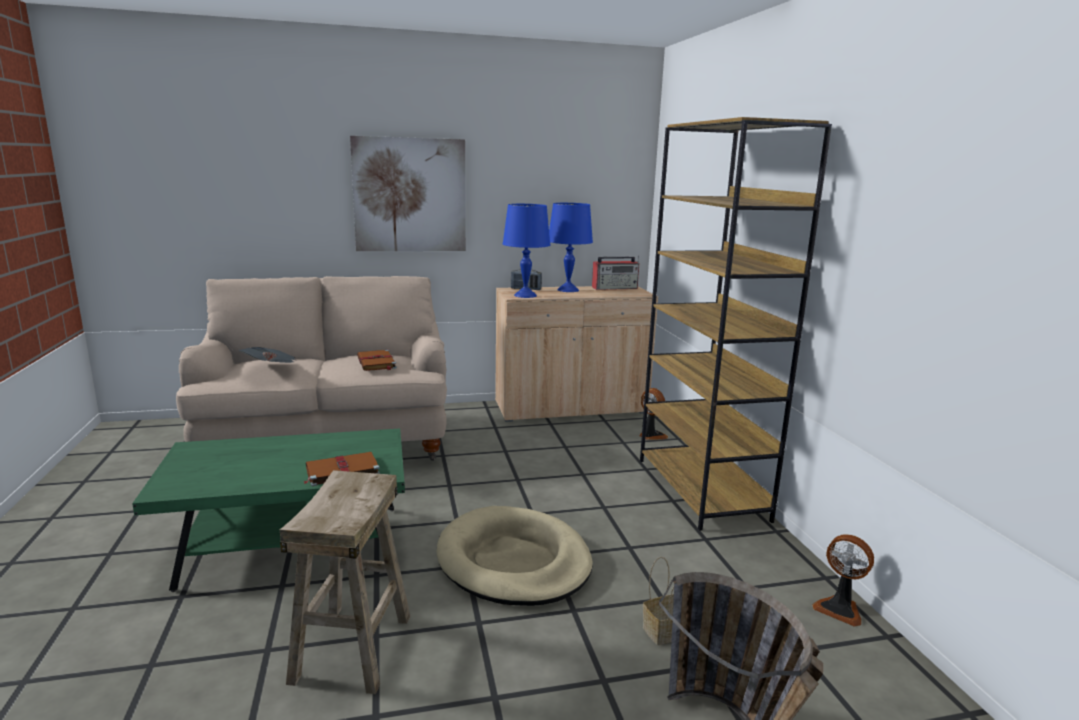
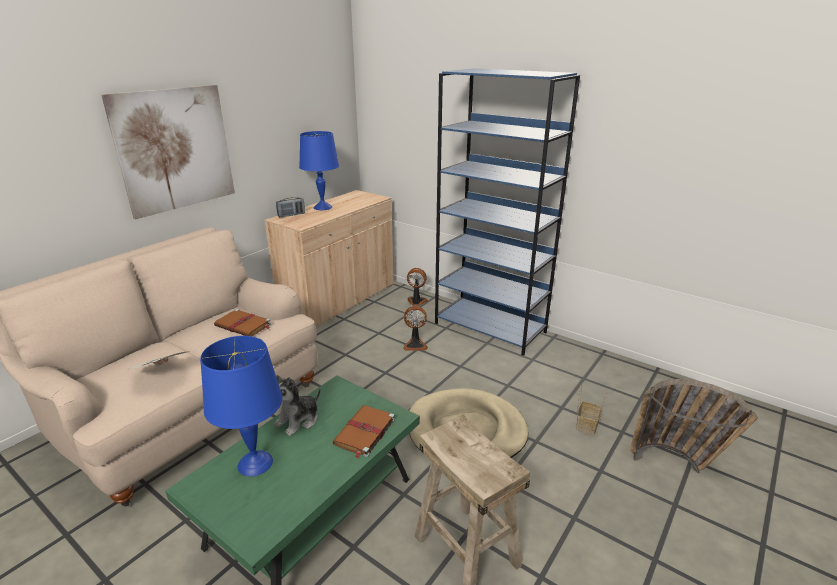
camera: 40 degrees left, 10 degrees up
(316, 443) = (298, 420): none -> plush toy
(525, 295) = (305, 222): blue table lamp -> blue table lamp (255, 463)
(615, 288) = (349, 196): radio -> none
(702, 489) = (490, 328): brown bookcase -> blue bookcase
(839, 609) = (626, 367): fan -> fan (415, 345)

